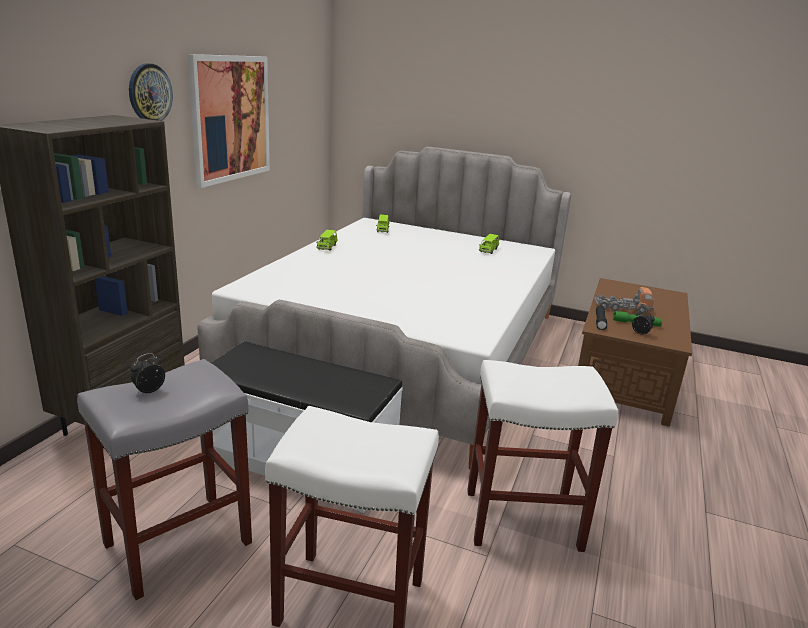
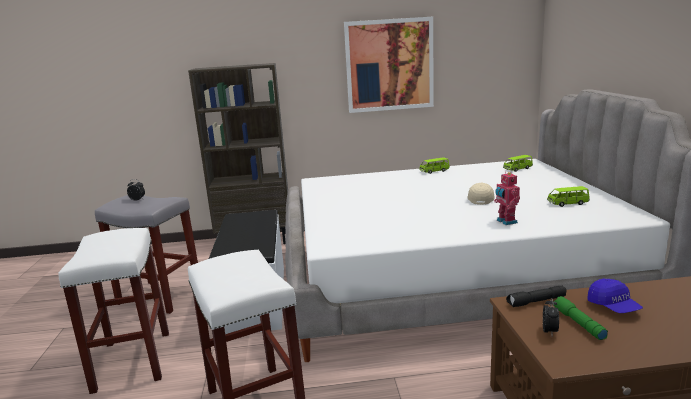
camera: 65 degrees right, 5 degrees down
(149, 93) = (307, 49): wall clock -> none
(437, 263) = (480, 199): none -> beige cap
(499, 275) = (505, 222): none -> toy robot
(622, 308) = (613, 307): toy truck -> blue cap

